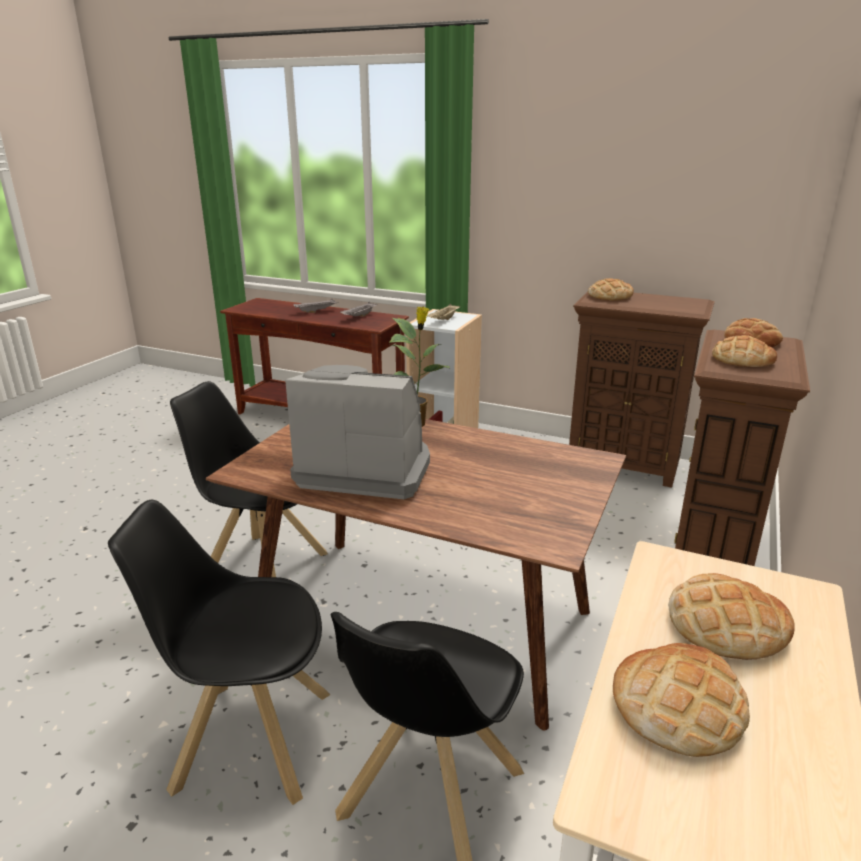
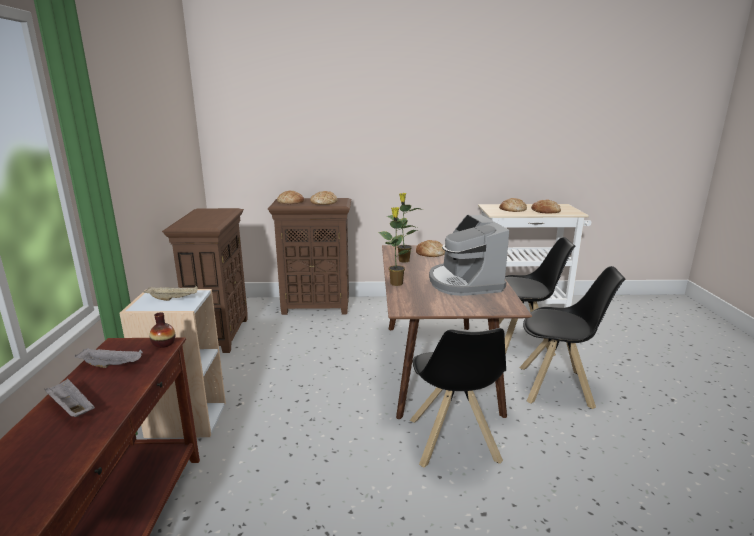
camera: 115 degrees left, 5 degrees down
(249, 738) = (558, 387): black chair -> black chair turned 60 degrees counterclockwise
(375, 326) = (164, 344): none -> vase
(515, 451) = (403, 260): none -> potted plant
(609, 296) = (196, 223): bread -> bread (430, 253)

